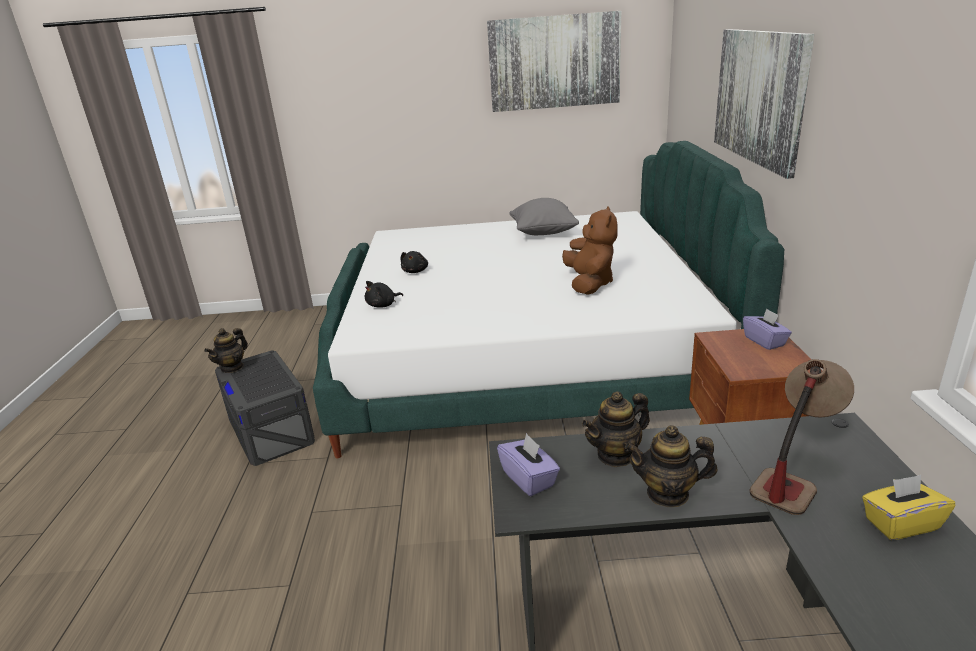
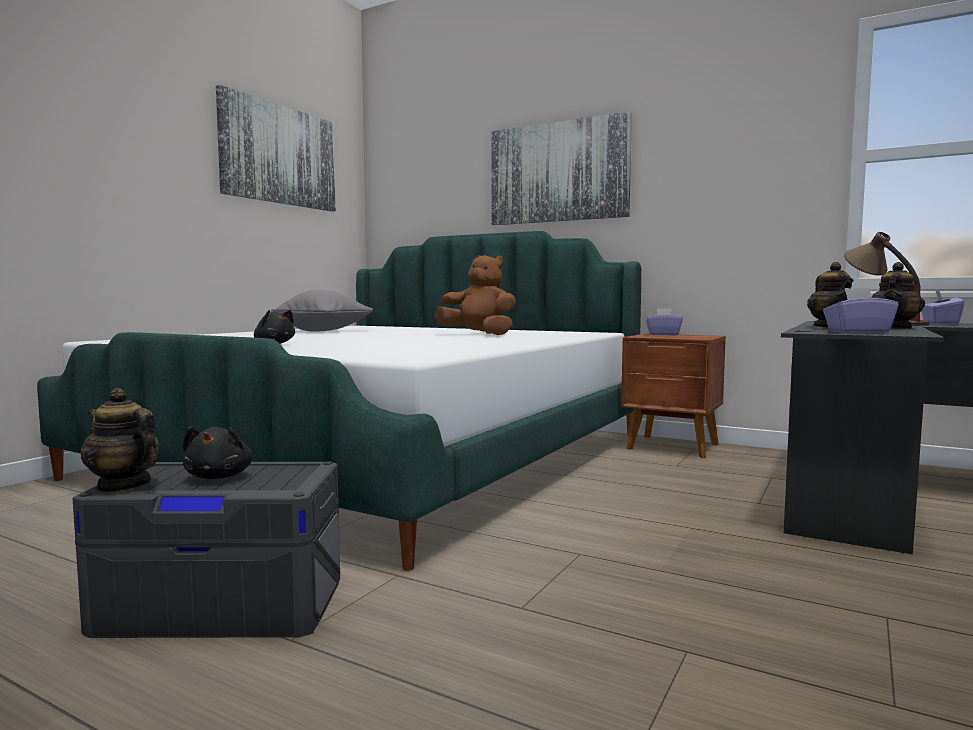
camera: 60 degrees left, 20 degrees down
(232, 367) = (123, 485): teapot -> teapot turned 150 degrees clockwise
(383, 305) = (337, 351): black plush toy -> black plush toy (220, 477)
(900, 523) = (939, 323): yellow tissue box -> purple tissue box

